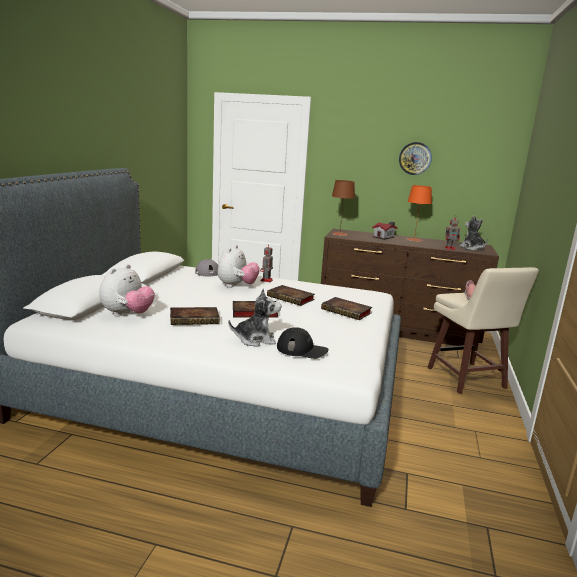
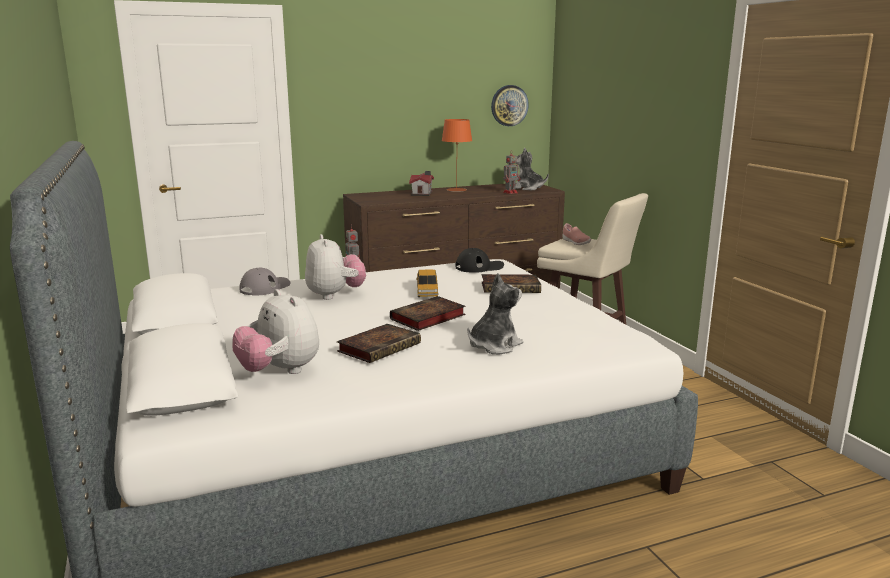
camera: 35 degrees left, 0 degrees up
(127, 314) = (279, 372): plush toy -> plush toy turned 150 degrees clockwise
(292, 298) = (427, 290): book -> toy car
(302, 349) = (561, 338): black cap -> black cap (479, 267)
(339, 234) = (368, 199): brown table lamp -> none
(415, 158) = (434, 84): wall clock -> wall clock (509, 105)

